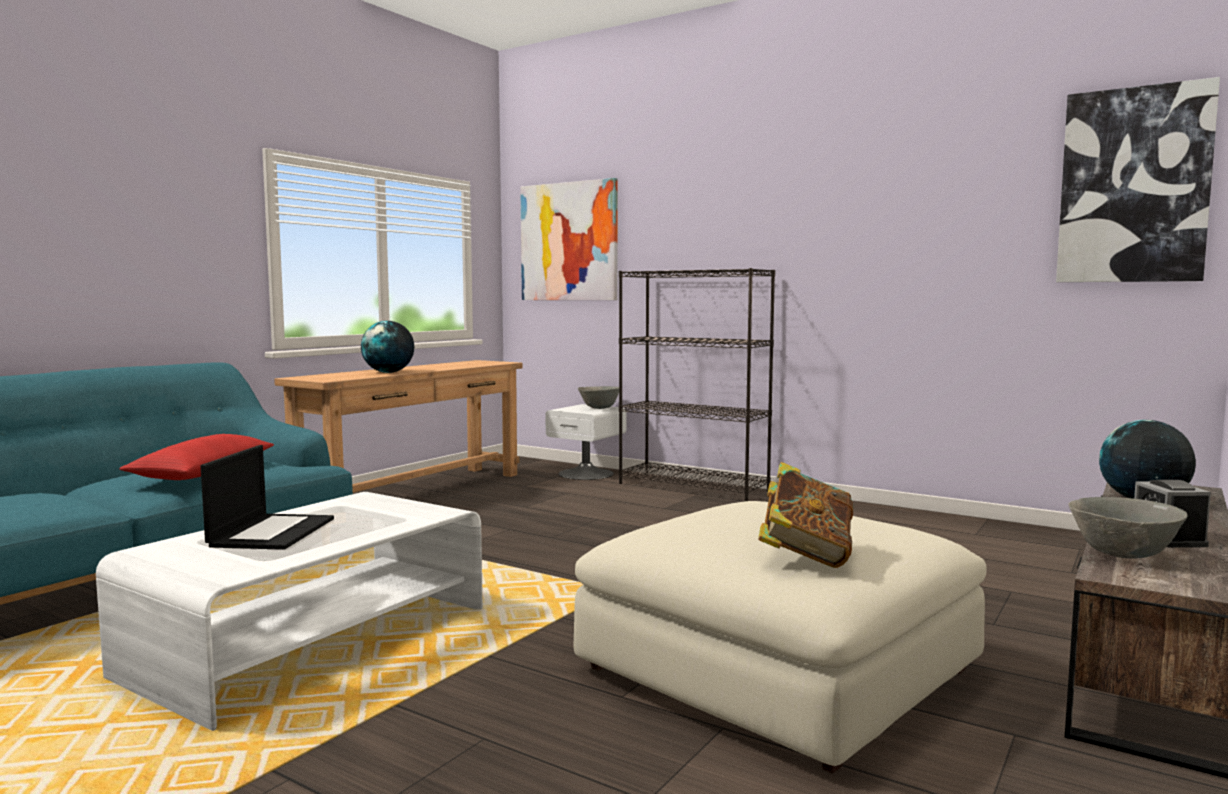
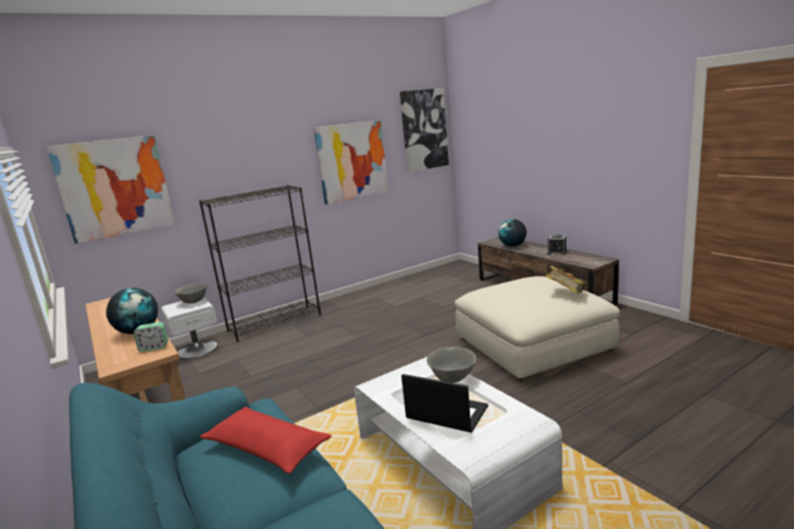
camera: 65 degrees left, 10 degrees up
(341, 378) = (154, 347): none -> alarm clock
(913, 243) = (352, 161): none -> picture
(1123, 555) = (573, 260): grey bowl -> grey bowl (453, 379)

